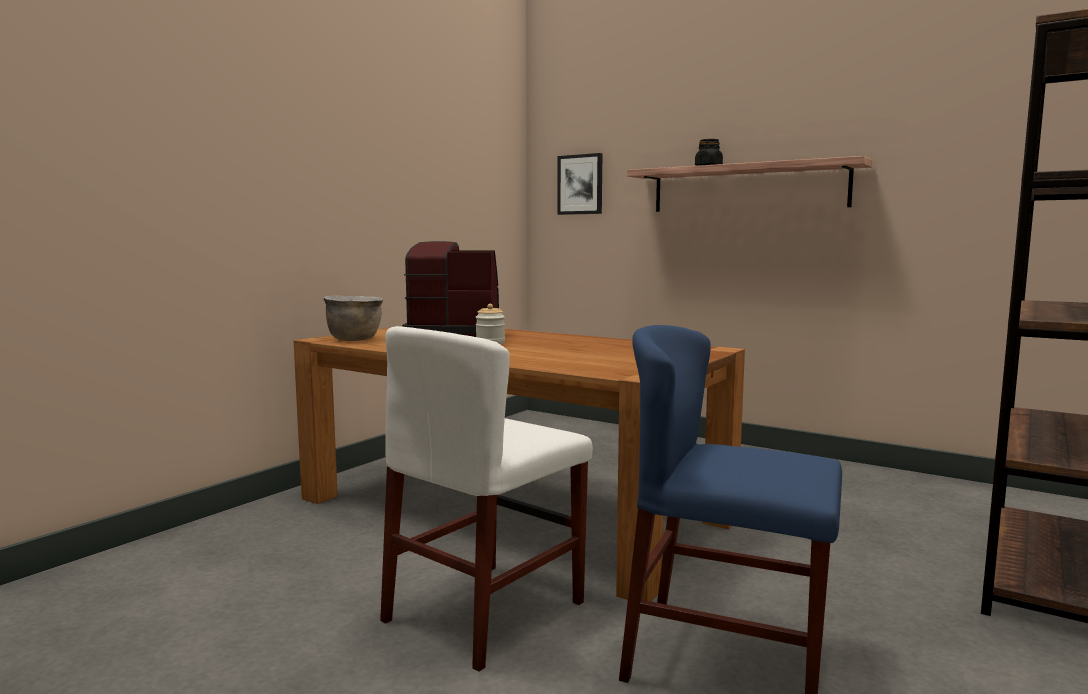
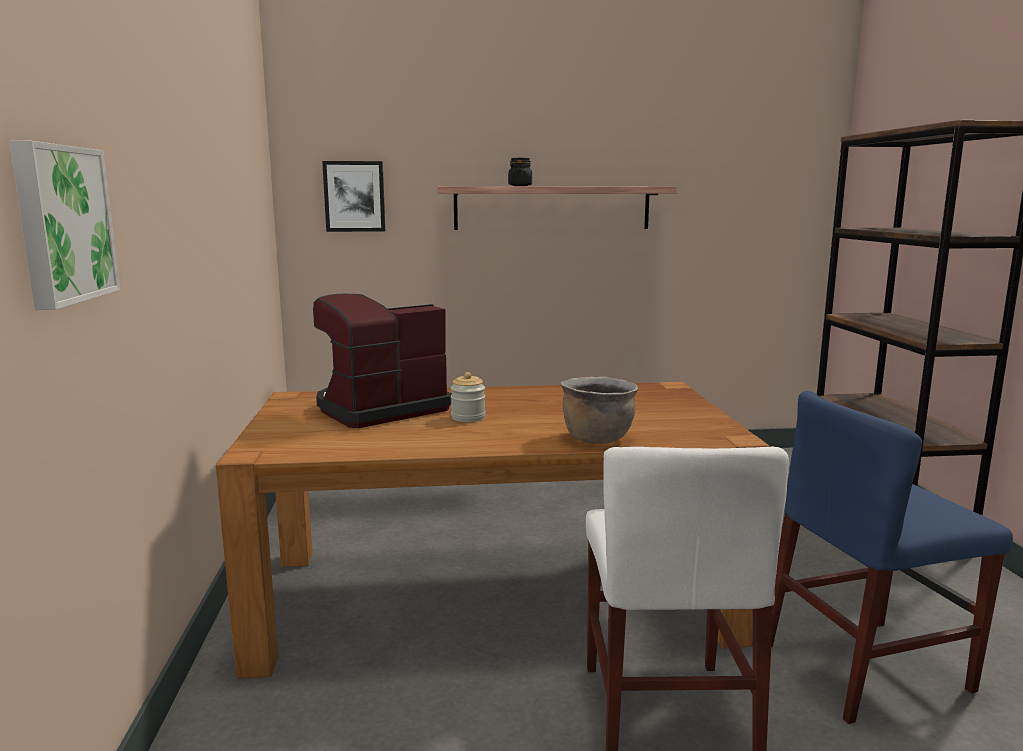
camera: 40 degrees left, 5 degrees up
(172, 166) = (61, 224): none -> picture
(355, 339) = (300, 445): brown cooking pot -> brown cooking pot (597, 438)

